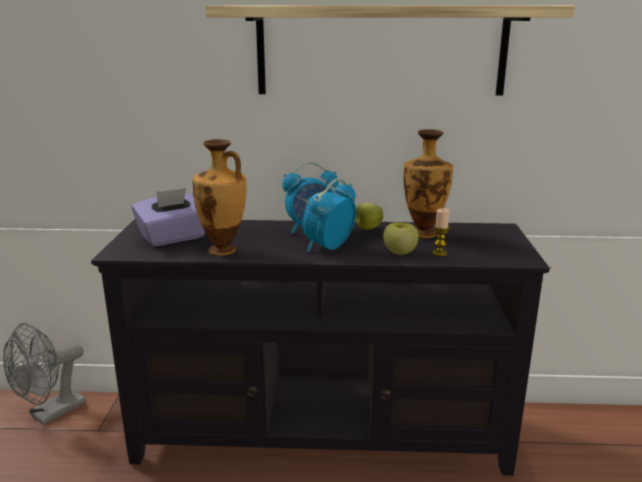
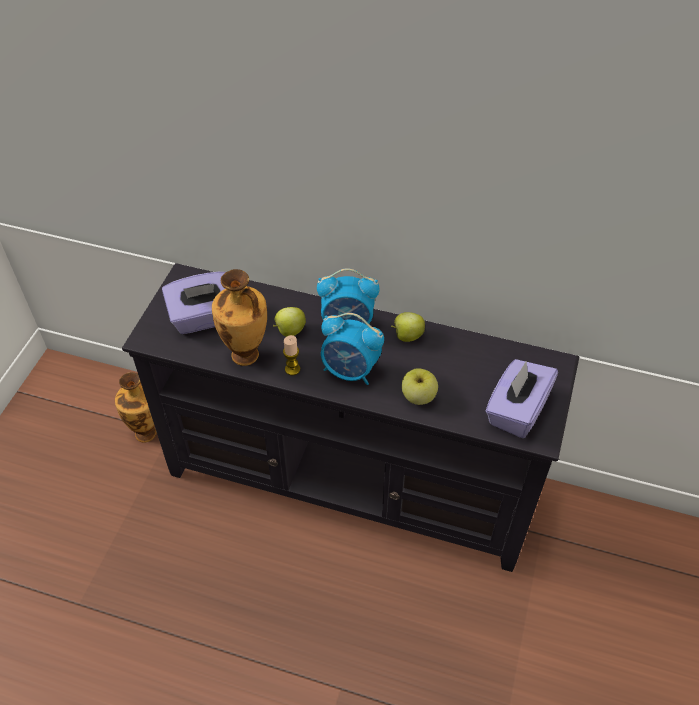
camera: 15 degrees right, 30 degrees up
(51, 414) = (109, 396): grey fan -> none
(259, 236) = (289, 331): none -> apple
(328, 247) = (350, 371): alarm clock -> alarm clock turned 120 degrees counterclockwise
(381, 51) = (441, 168): shelf -> none
(424, 233) = (463, 359): vase -> vase (147, 432)
(439, 253) = (458, 406): candle -> candle (292, 369)
(491, 249) = (516, 410): none -> purple tissue box

